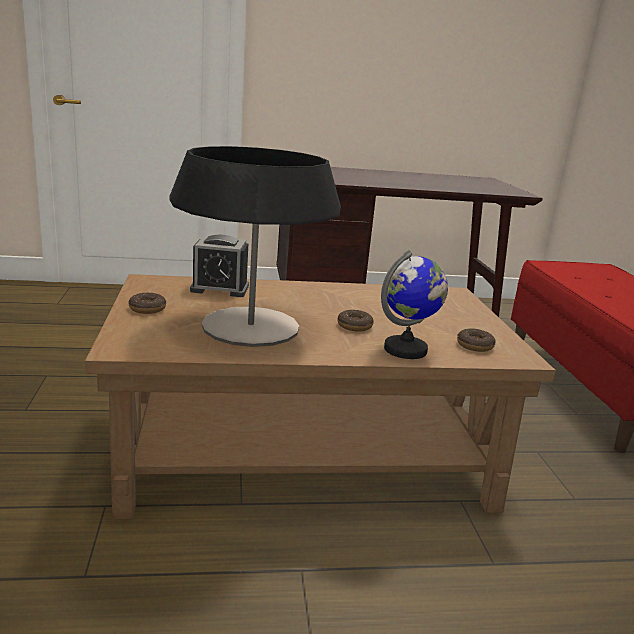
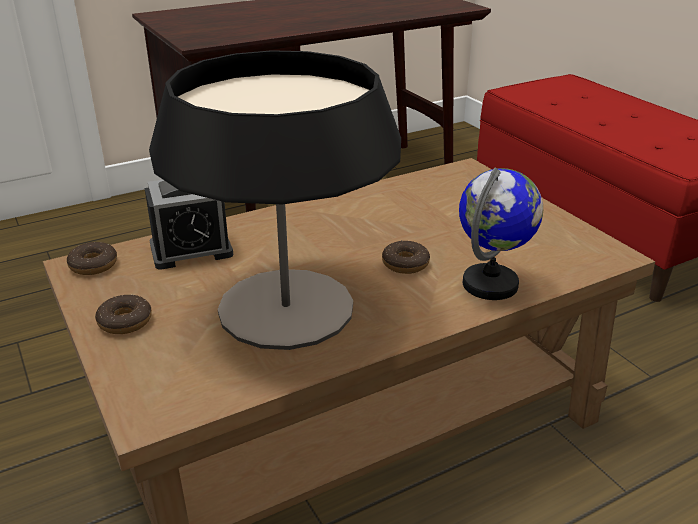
camera: 20 degrees left, 10 degrees up
(475, 345) = (553, 251): donut -> donut (93, 265)

